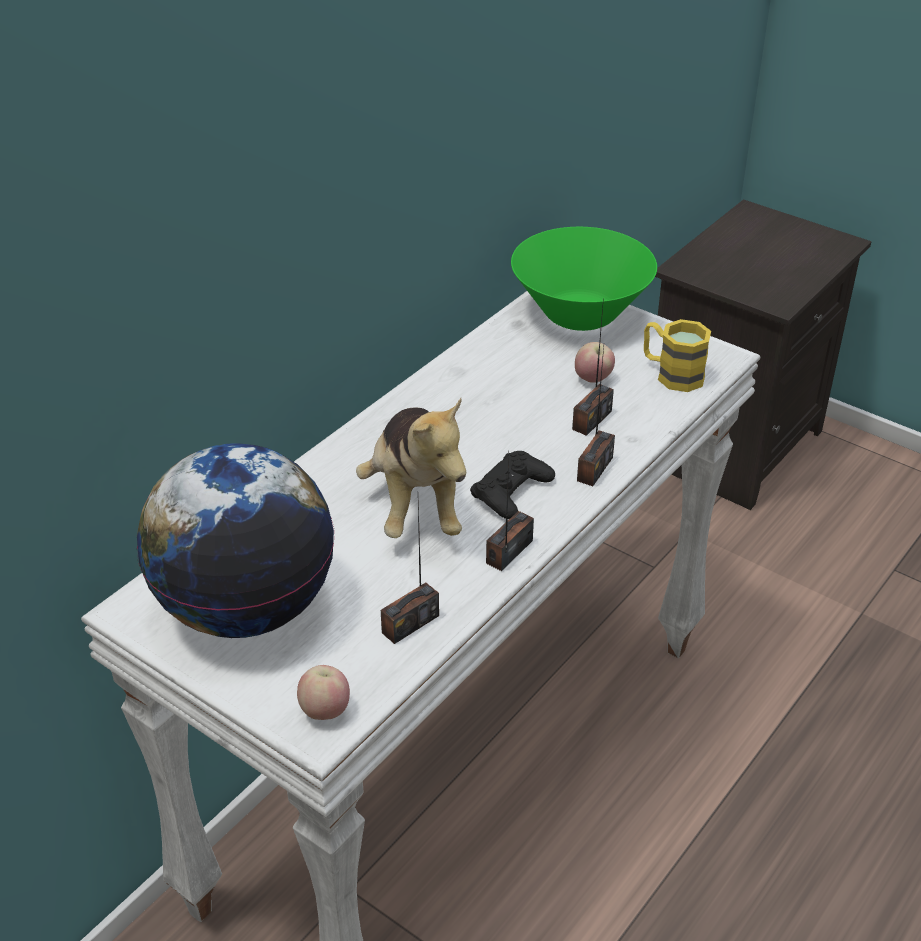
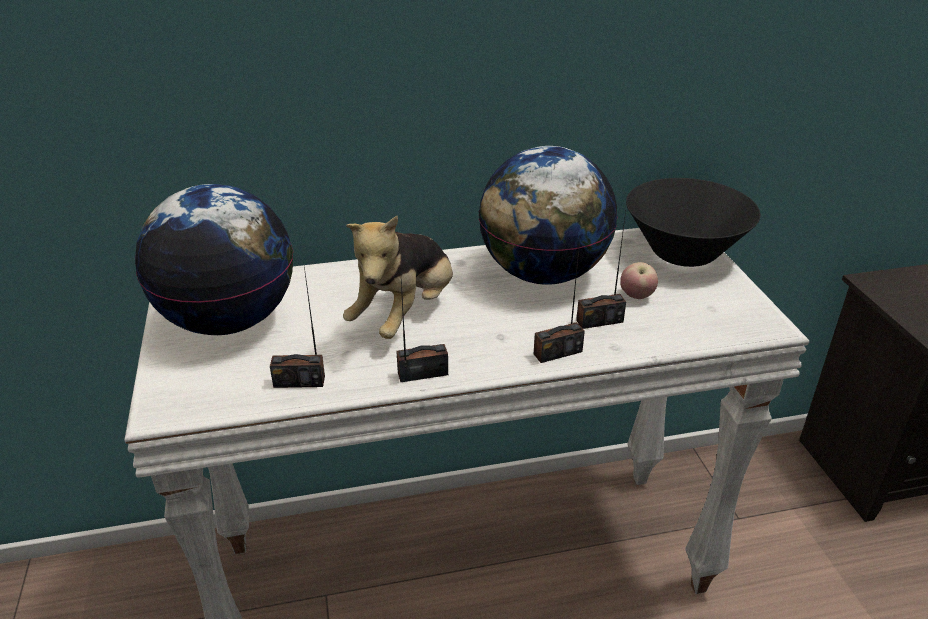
camera: 40 degrees right, 5 degrees down
(325, 711) = (180, 402): apple -> none
(486, 396) = (542, 274): none -> globe
(512, 491) = (478, 337): black game controller -> none
(580, 314) = (684, 253): green bowl -> black bowl
(671, 374) = (707, 319): yellow mug -> none

